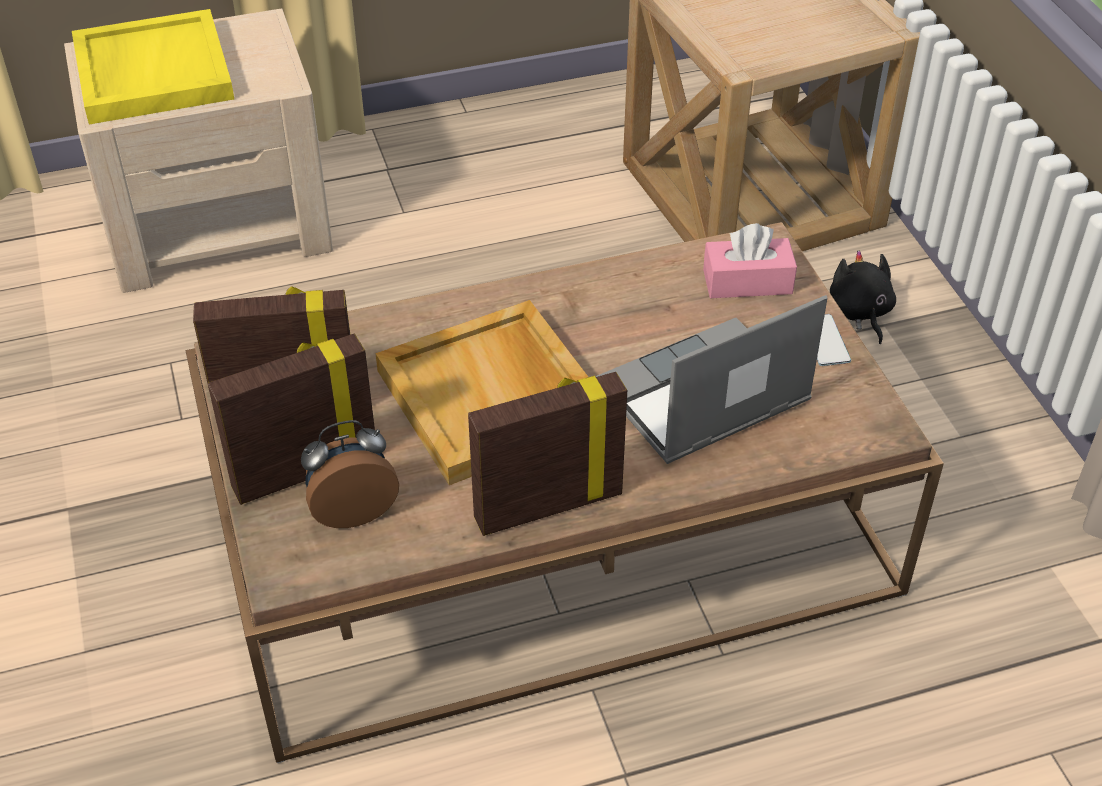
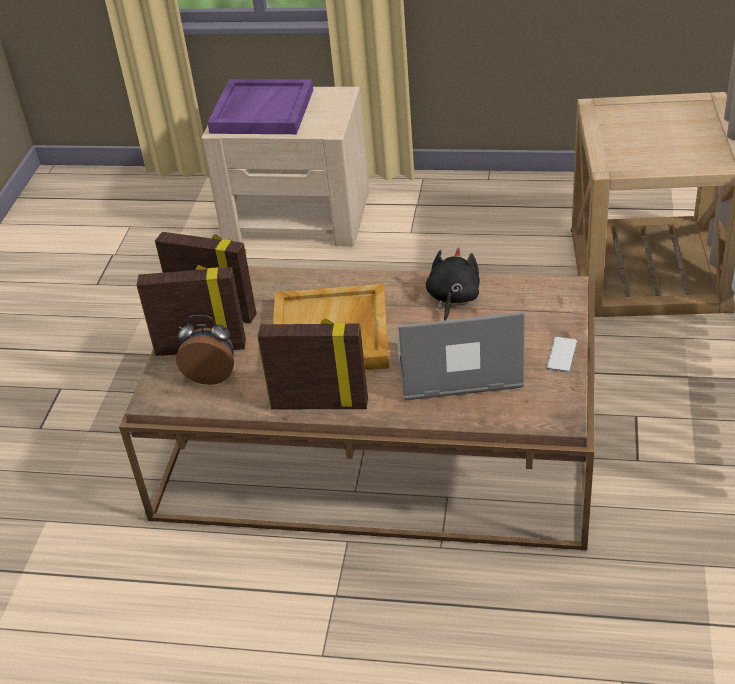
camera: 30 degrees right, 5 degrees down
(151, 72) = (261, 111): yellow tray -> purple tray
(747, 282) = (536, 307): pink tissue box -> none
(860, 313) = (675, 364): black plush toy -> black plush toy (452, 298)

